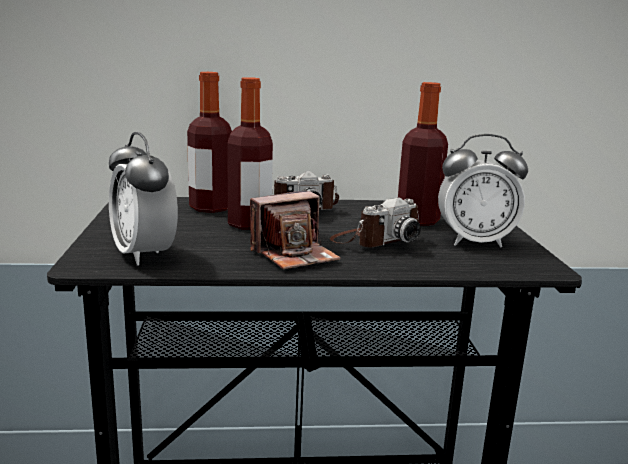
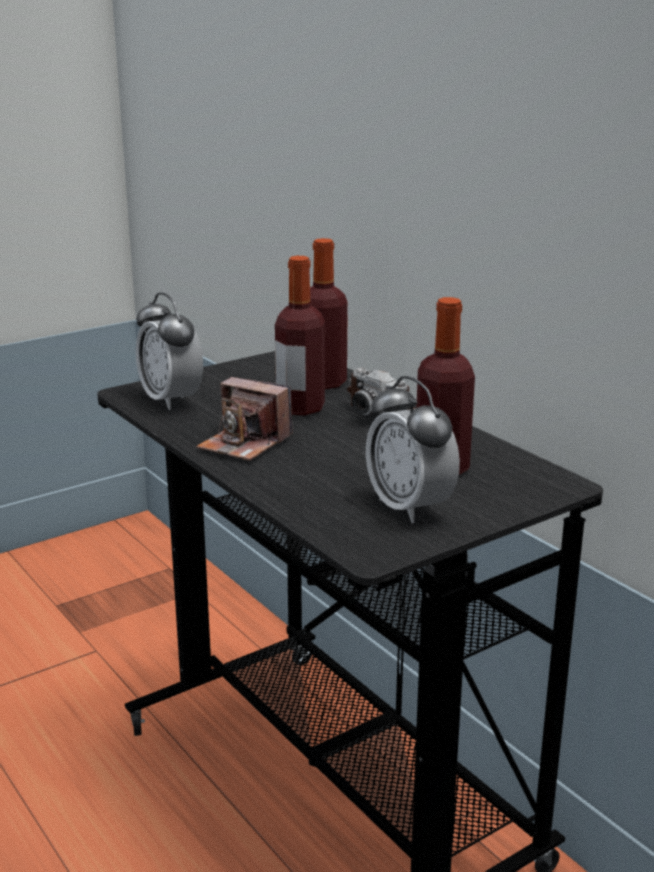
camera: 60 degrees right, 5 degrees up
(144, 254) = (171, 400): alarm clock -> alarm clock turned 60 degrees counterclockwise
(375, 240) = (338, 463): camera -> none

